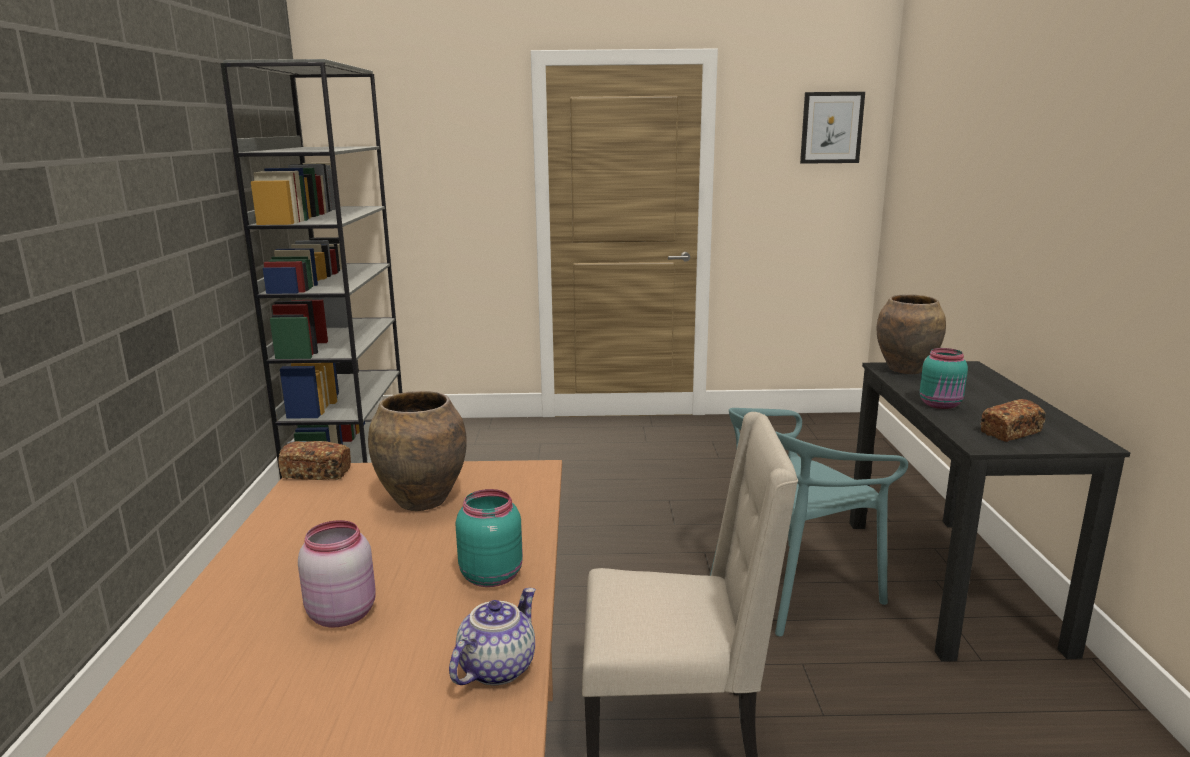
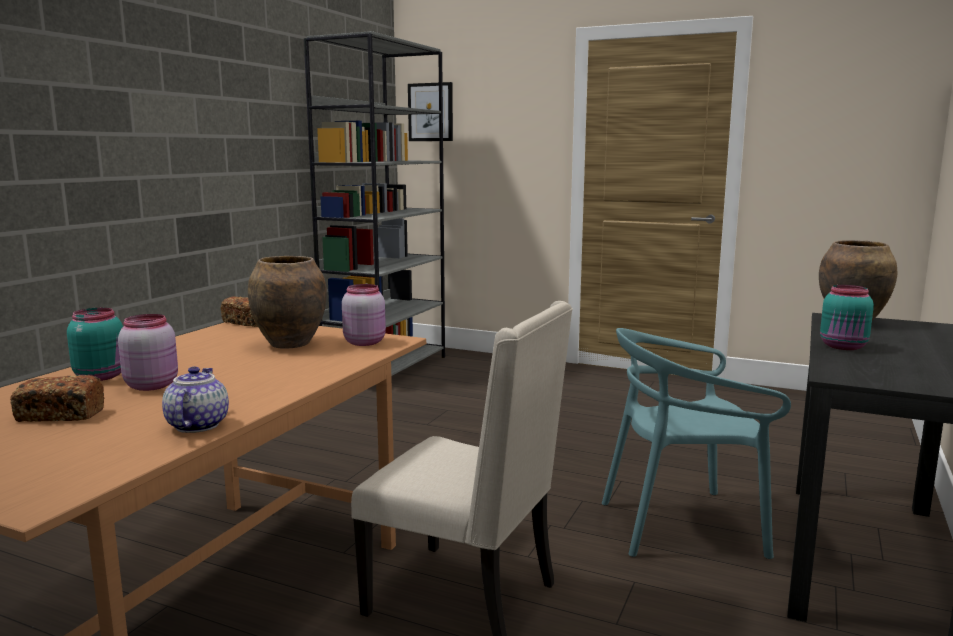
camera: 25 degrees right, 5 degrees down
(492, 575) = (271, 385): turquoise jar -> turquoise jar (102, 376)
(496, 667) = (196, 425): teapot -> teapot turned 60 degrees counterclockwise
(505, 480) = (365, 342): none -> pink jar
(831, 128) = (877, 90): picture -> picture (430, 112)
(1010, 432) = (889, 373): bread -> bread (60, 415)

